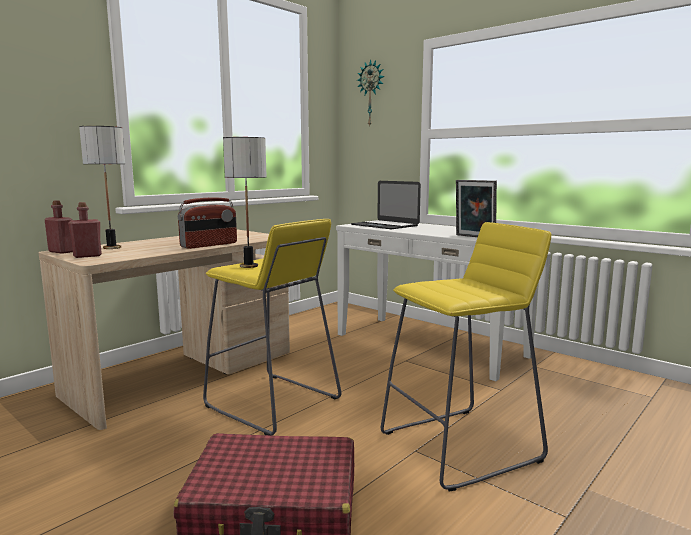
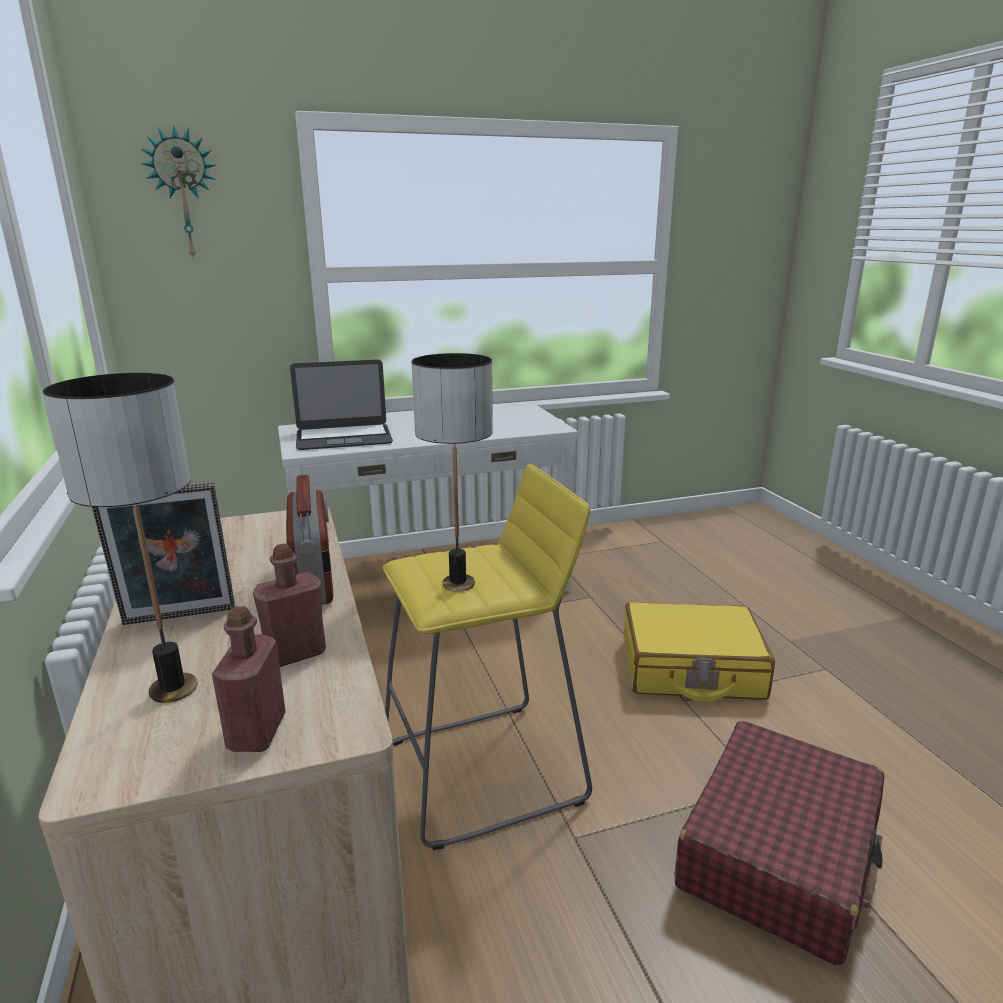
camera: 60 degrees left, 10 degrees up
(61, 251) = (121, 773): red bottle -> red bottle (295, 654)
(461, 446) = (691, 669): yellow stool -> yellow suitcase
(474, 237) = (518, 429): picture frame -> picture frame (179, 618)

